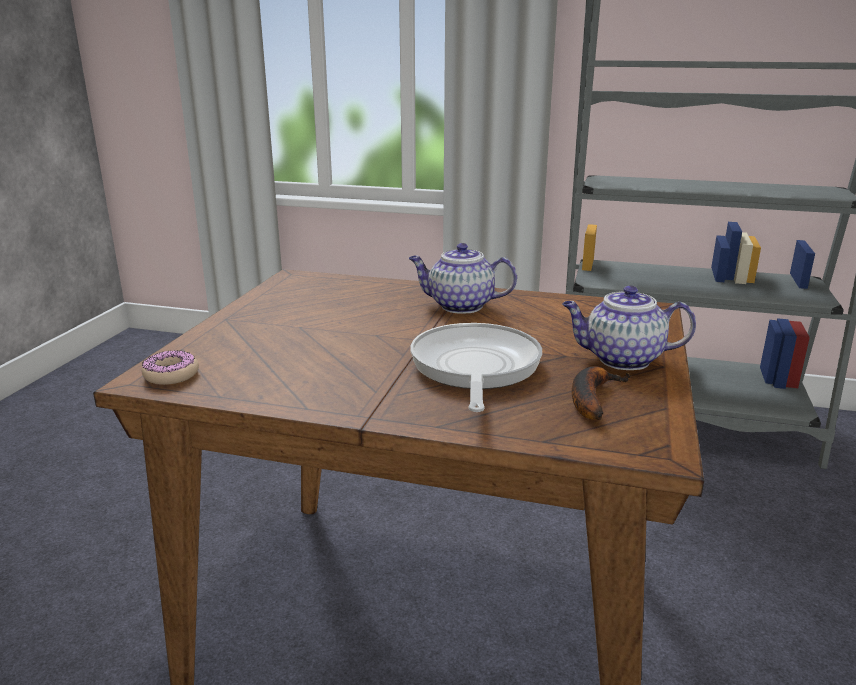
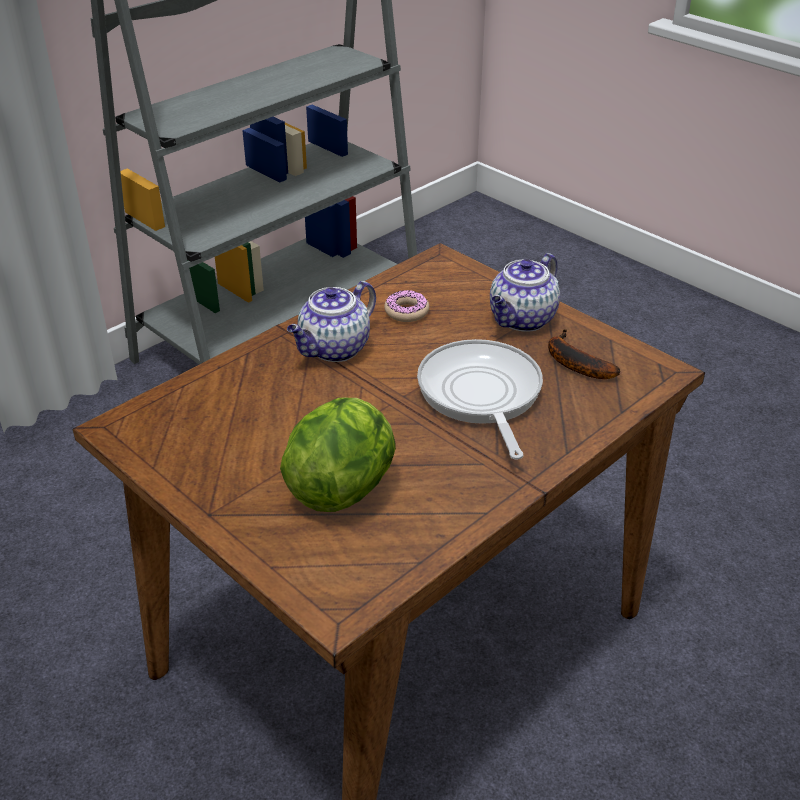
camera: 60 degrees left, 15 degrees up
(171, 375) = (341, 587): donut -> donut (406, 312)
(292, 348) = (343, 486): none -> lettuce
(474, 368) = (480, 395): frying pan -> frying pan turned 45 degrees clockwise

